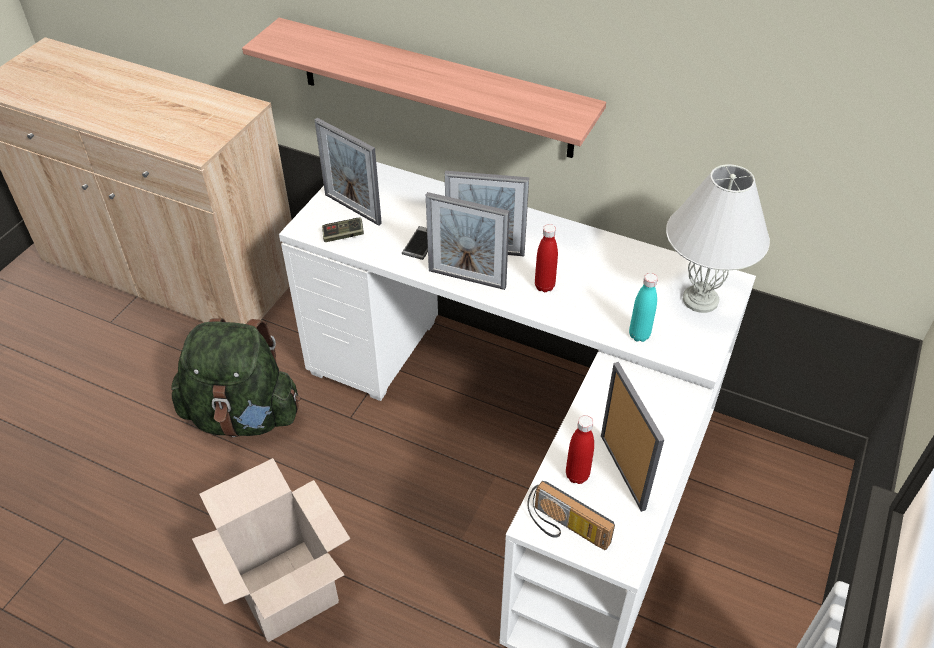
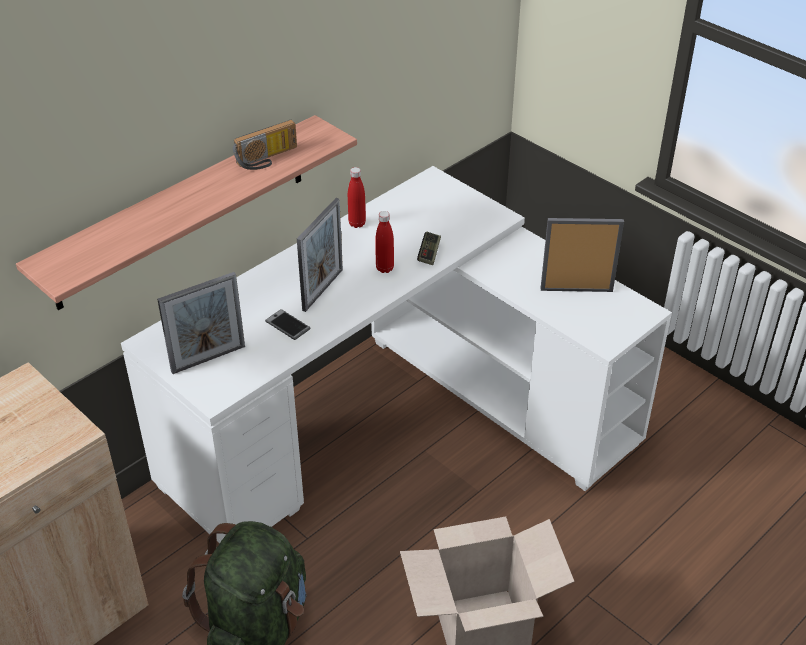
camera: 70 degrees left, 5 degrees down
(343, 235) = (243, 373): game controller -> game controller (429, 253)
(467, 279) = (350, 308): picture frame -> none
(565, 529) = (615, 331): radio -> radio (268, 159)
(577, 475) = (571, 312): red bottle -> red bottle (357, 223)
(639, 335) = (463, 237): turquoise bottle -> none
(701, 300) = (444, 197): white table lamp -> none

